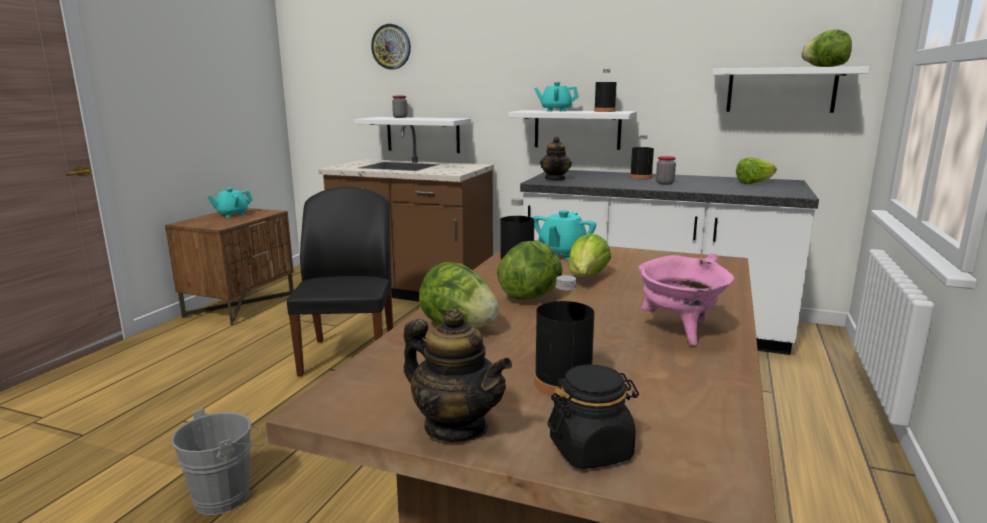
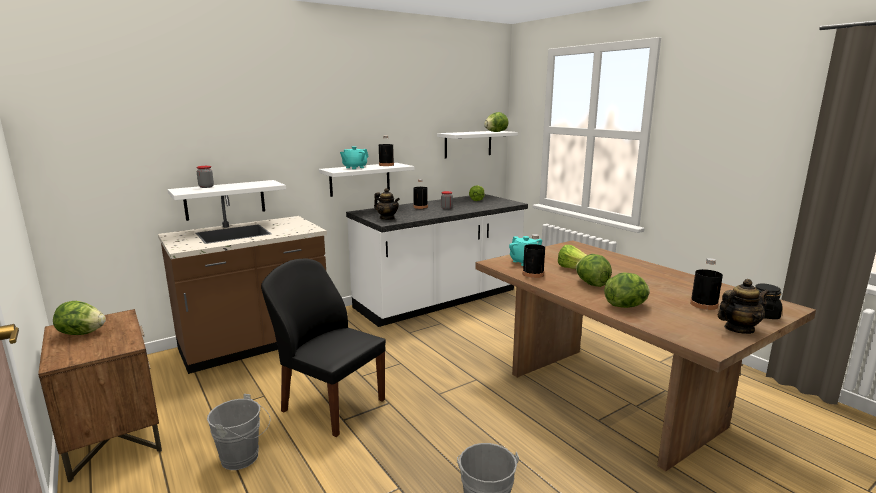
camera: 55 degrees left, 0 degrees up
(232, 214) = (81, 333): turquoise teapot -> lettuce
(241, 354) = (243, 458): none -> grey bucket
(391, 46) = (181, 118): wall clock -> none
(679, 331) = (659, 275): pink cooking pot -> none

